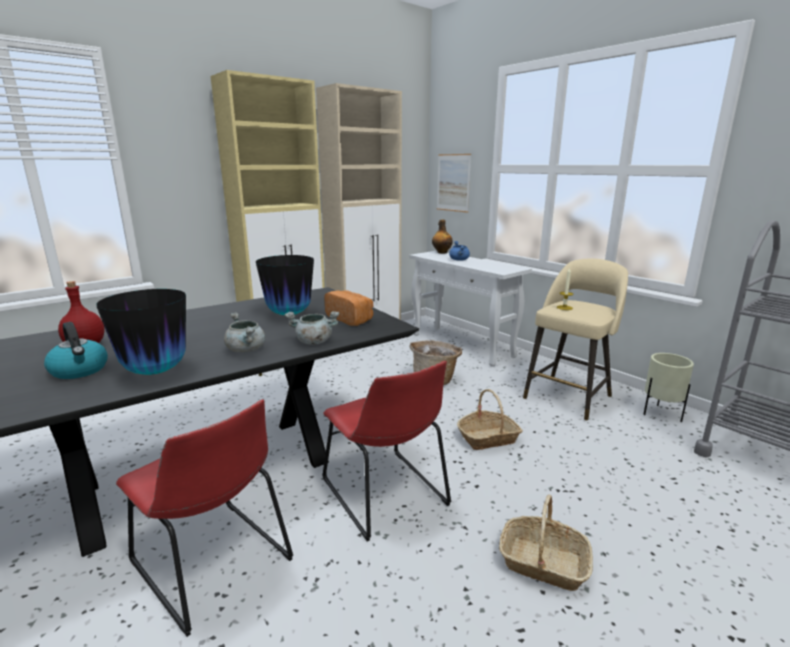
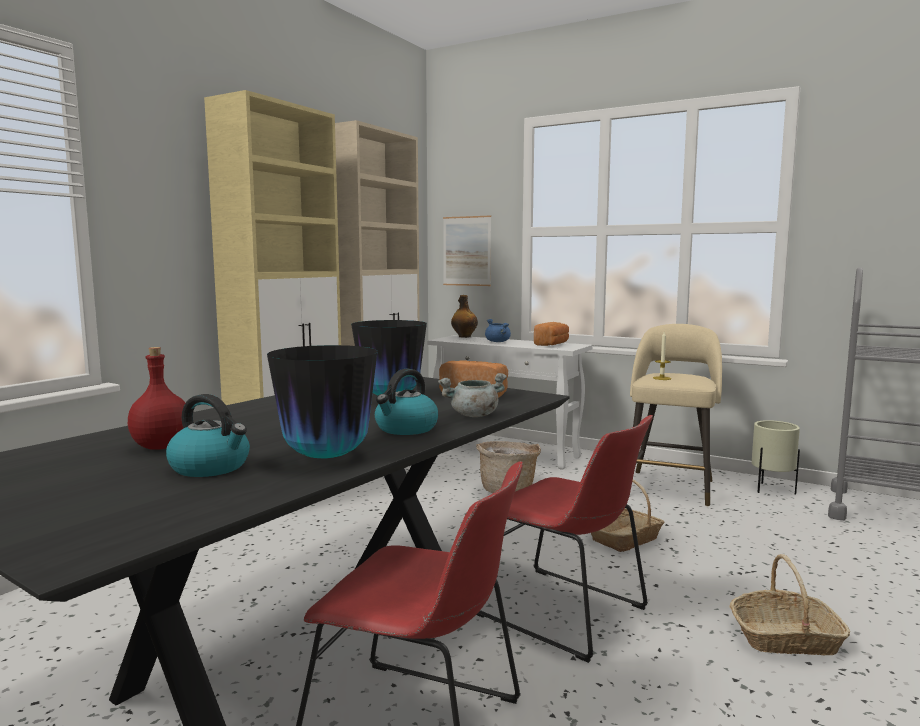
camera: 20 degrees left, 10 degrees down
(247, 350) = (406, 429): grey cooking pot -> kettle
(498, 266) = (552, 344): none -> bread

